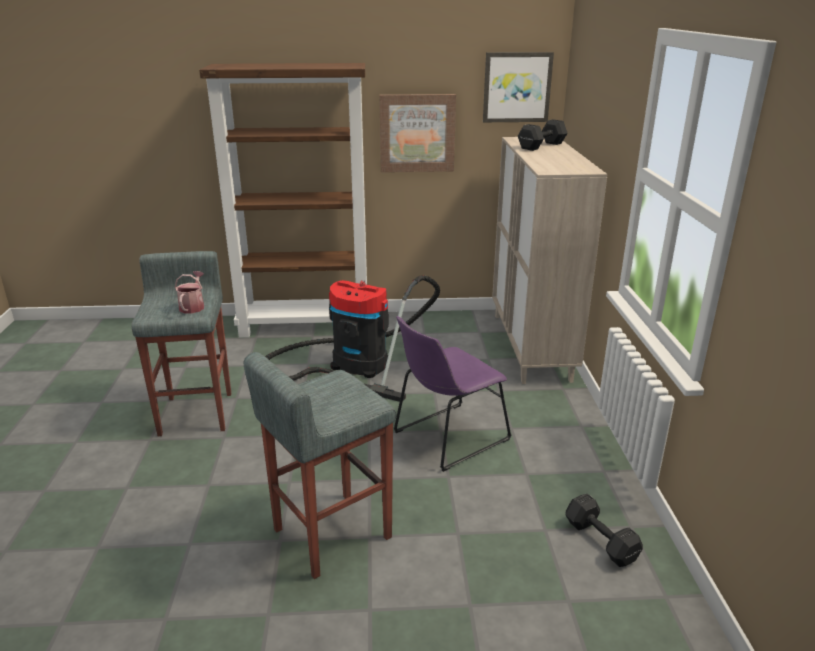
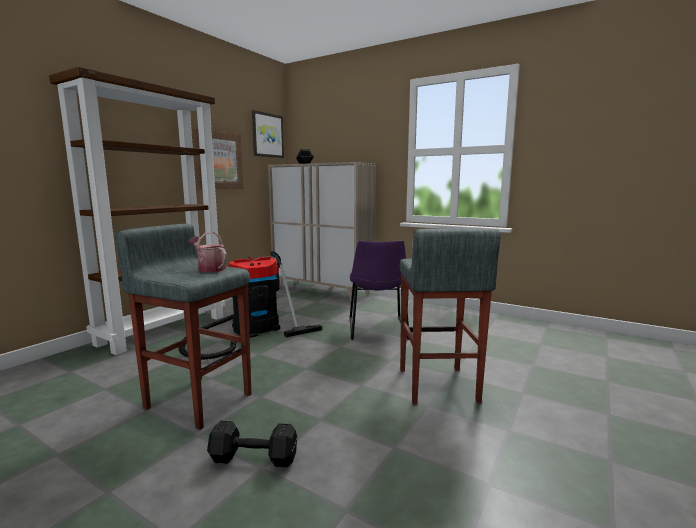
camera: 55 degrees left, 15 degrees down
(600, 539) = (500, 326): black dumbbell -> black dumbbell (252, 457)

